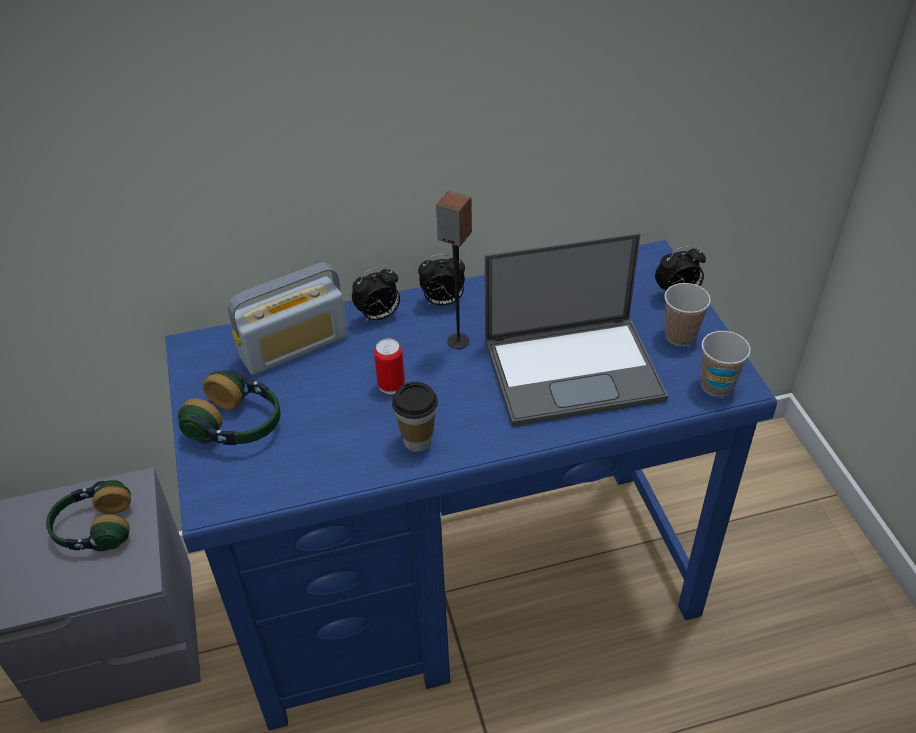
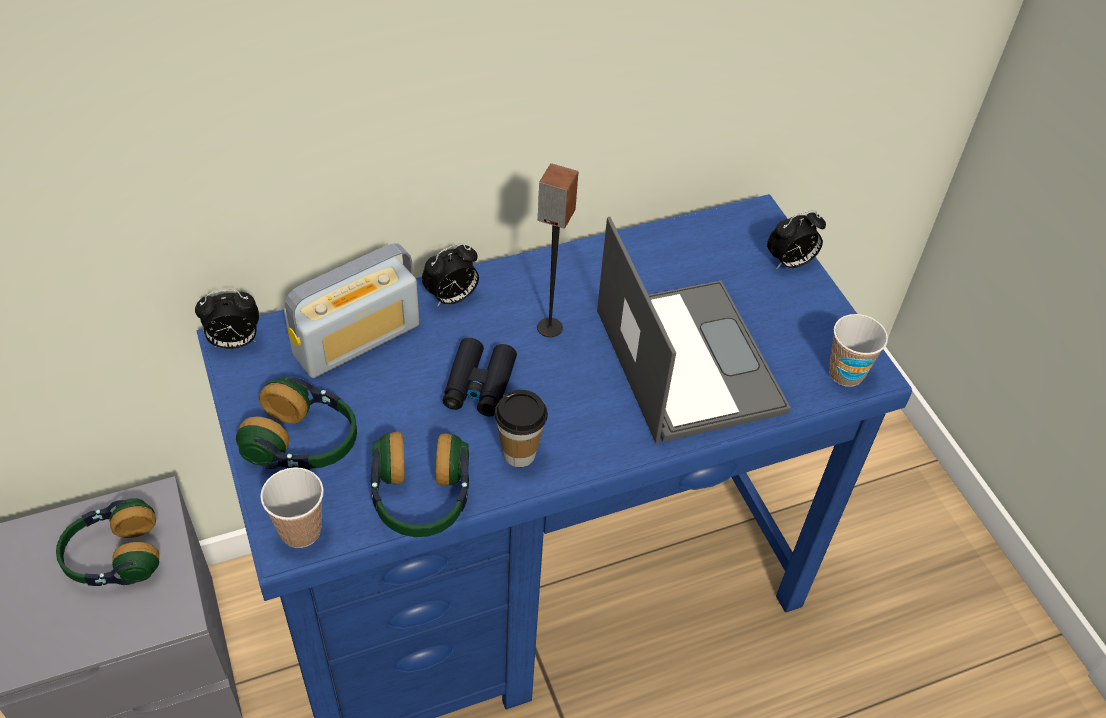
camera: 10 degrees left, 5 degrees up
(328, 474) = (421, 499): none -> headphones
(391, 385) = (479, 385): can -> black binoculars
(443, 302) = (525, 278): alarm clock -> alarm clock (234, 342)
(575, 369) = (687, 358): laptop -> laptop turned 90 degrees counterclockwise
(680, 336) = (799, 314): cup -> cup (300, 531)

